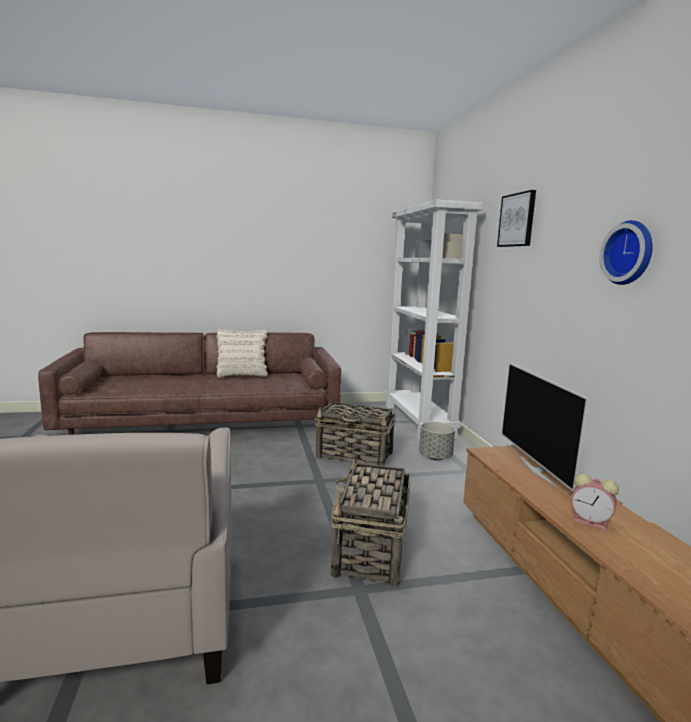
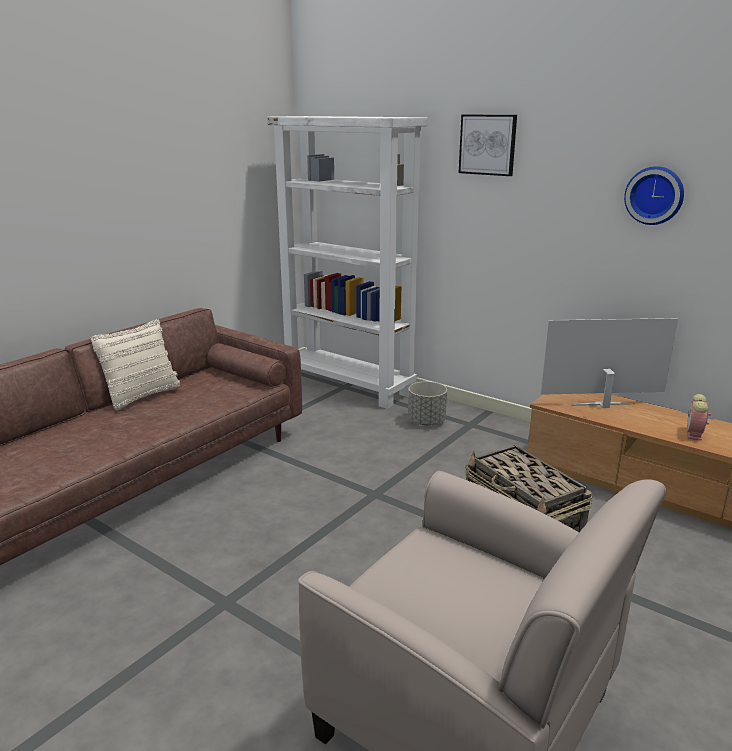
camera: 40 degrees left, 10 degrees up
(355, 455) = (359, 451): basket -> none
(537, 470) = (603, 405): television -> television turned 135 degrees clockwise
(591, 522) = (694, 434): alarm clock -> alarm clock turned 120 degrees clockwise

